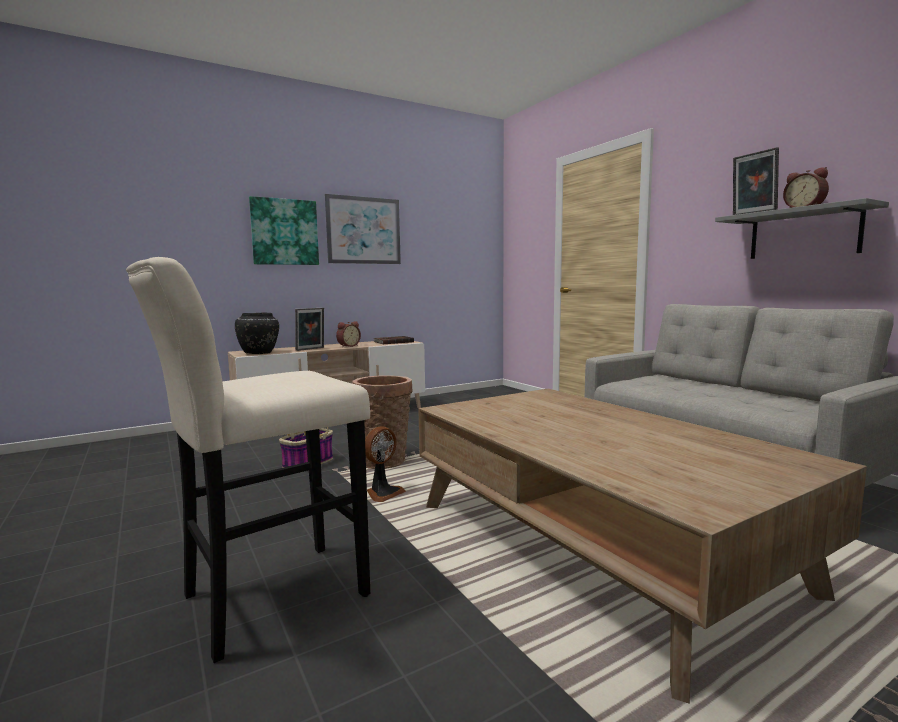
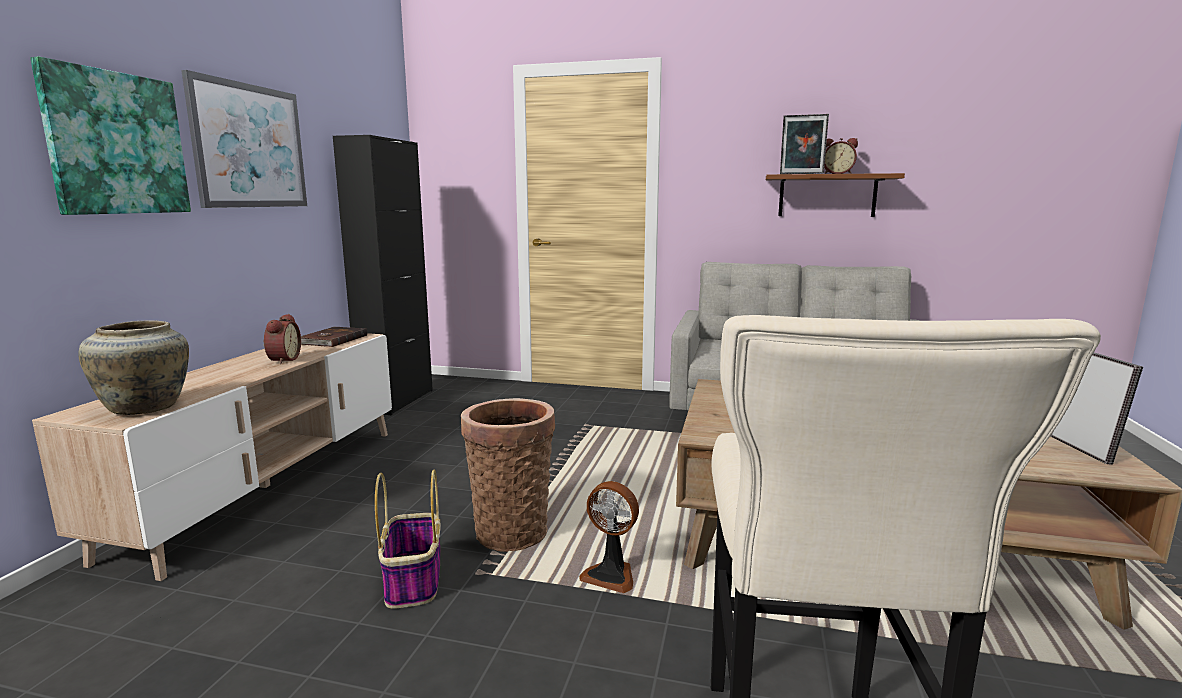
camera: 45 degrees left, 5 degrees up
(259, 353) = (147, 408): black vase -> beige vase
(311, 349) = (232, 378): picture frame -> picture frame (1084, 449)
(383, 493) = (611, 575): fan -> fan turned 120 degrees clockwise
(458, 394) = (397, 401): none -> black cabinet
(803, 234) = (827, 196): grey shelf -> brown shelf

